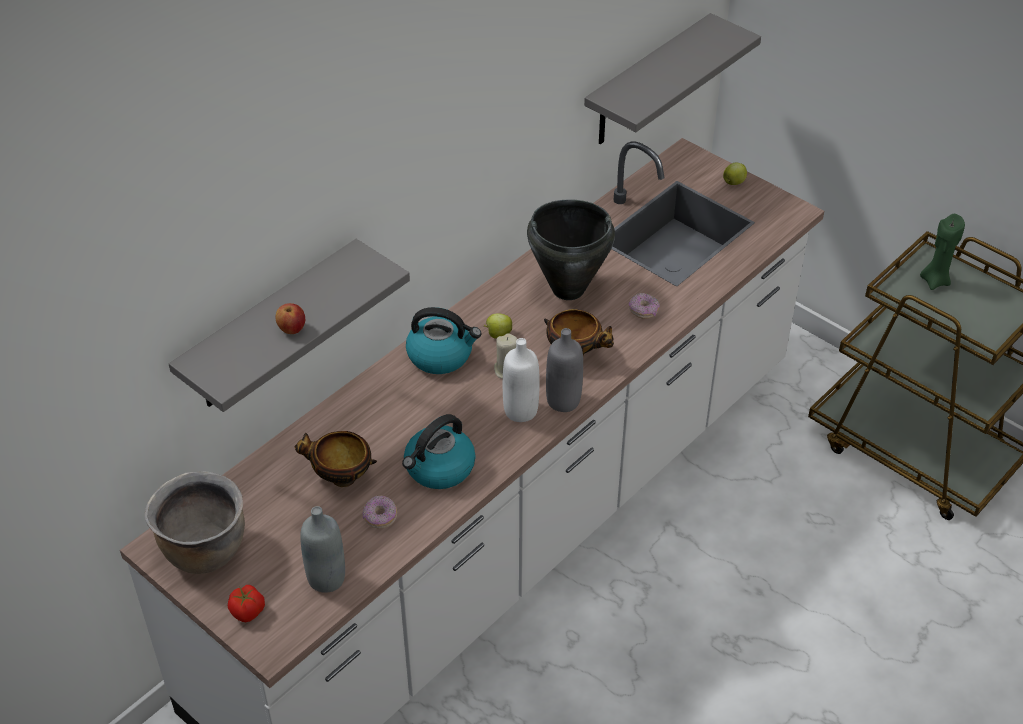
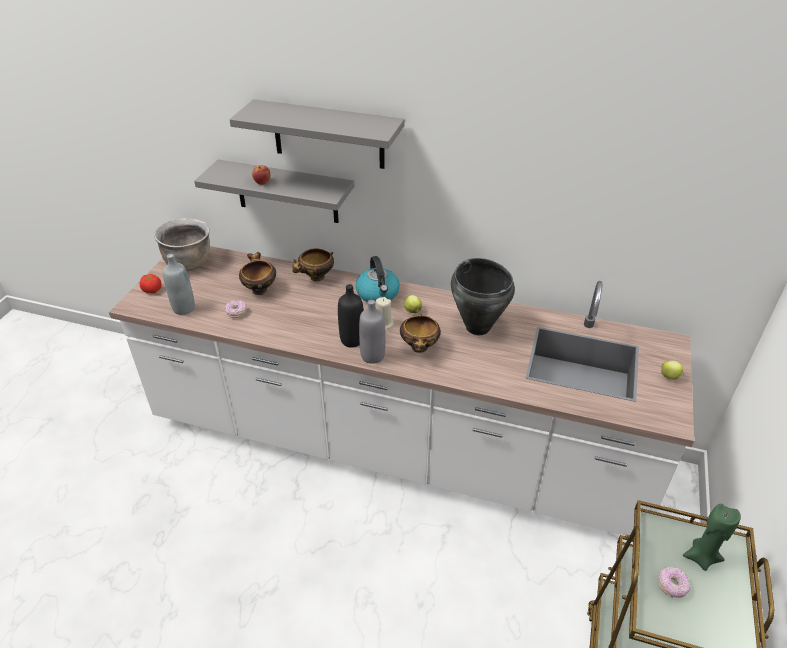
camera: 65 degrees right, 5 degrees down
(357, 407) = (316, 278): none -> bowl
(439, 468) = (285, 322): kettle -> none
(520, 411) = (352, 340): white bottle -> black bottle
(643, 311) = (485, 368): donut -> donut (672, 586)
(647, 82) = (662, 262): grey shelf -> grey shelf (328, 134)

